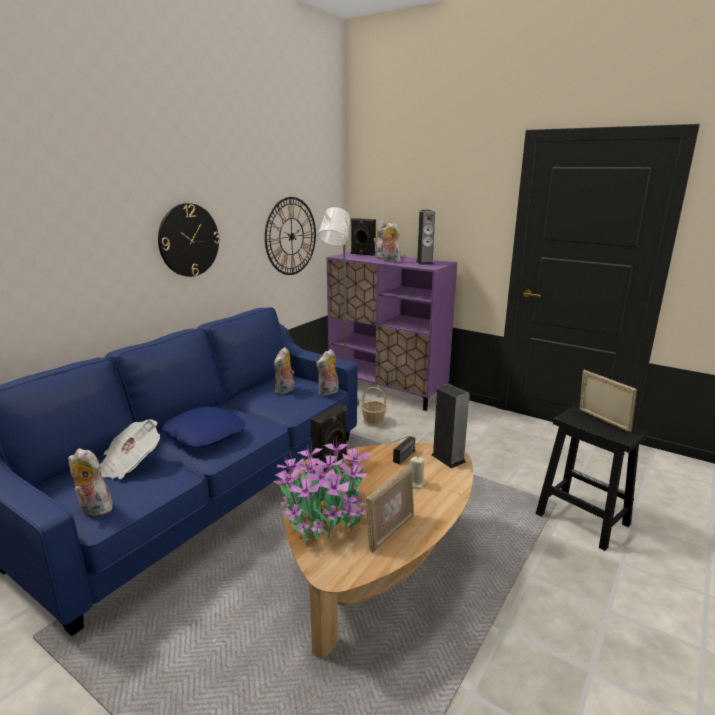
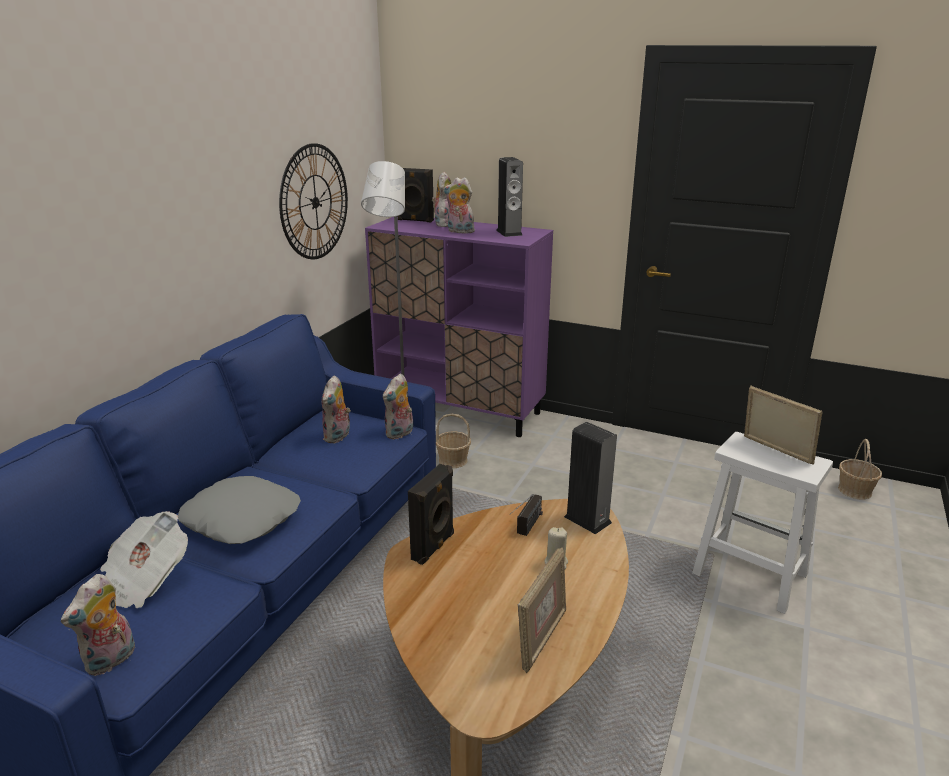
camera: 10 degrees left, 5 degrees up
(93, 509) = (111, 661): plush toy -> plush toy turned 75 degrees counterclockwise
(189, 240) = (175, 226): wall clock -> none
(205, 434) = (242, 519): blue pillow -> grey pillow
(324, 515) = (447, 626): potted plant -> none
(580, 519) = (747, 573): black stool -> white stool
(683, 469) = (854, 490): none -> basket

